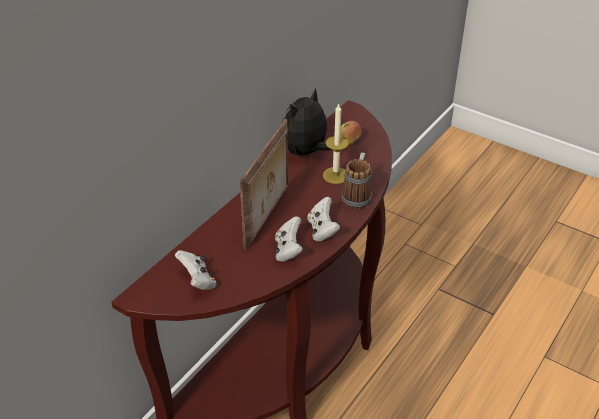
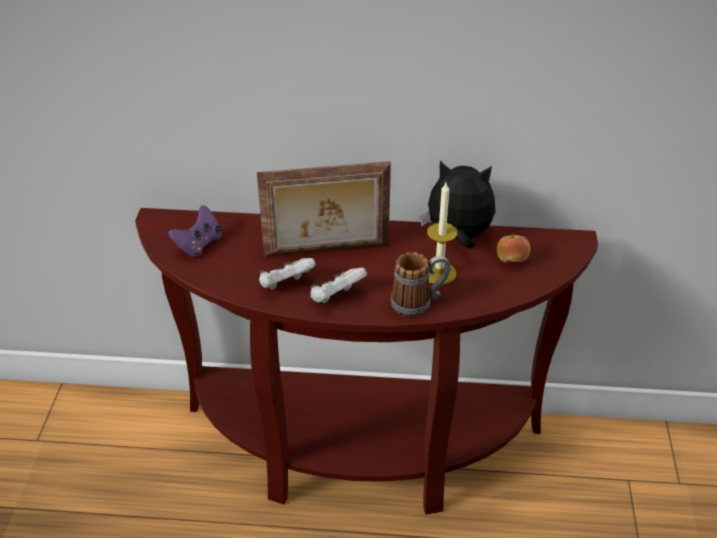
camera: 60 degrees right, 0 degrees up
(198, 281) = (199, 244): white game controller -> purple game controller

